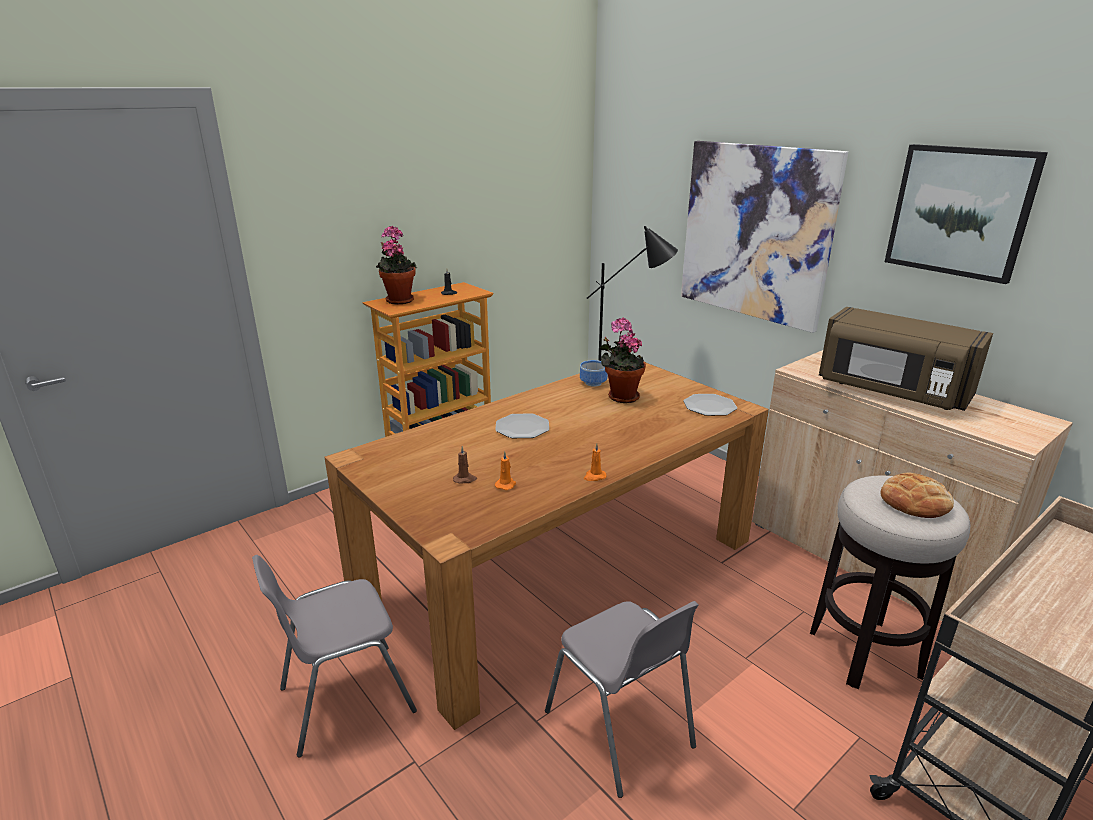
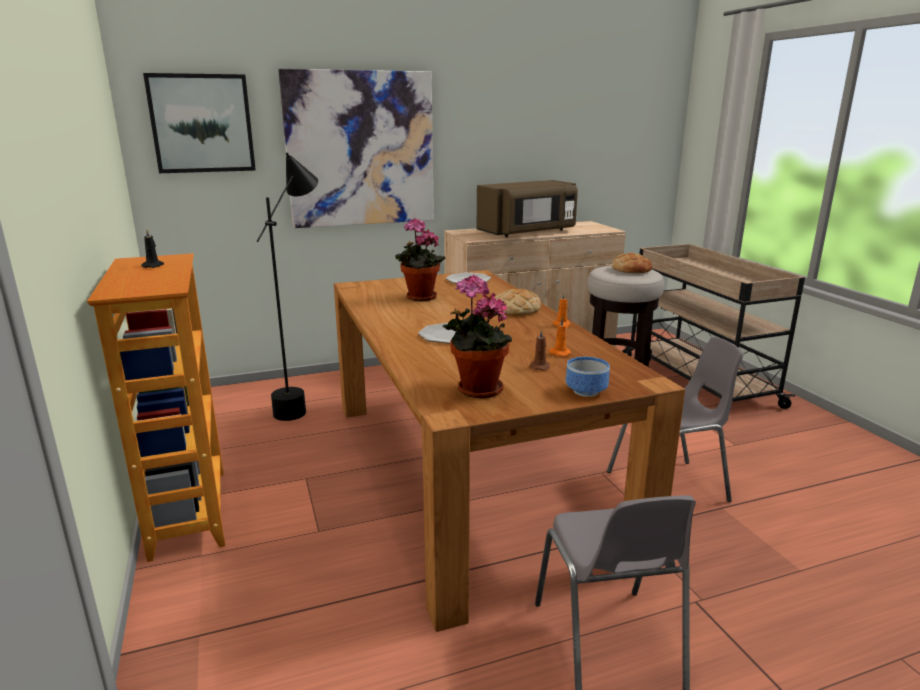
camera: 70 degrees left, 5 degrees down
(398, 300) = (126, 285): potted plant -> potted plant (476, 390)
(592, 382) = (376, 301): bowl -> bowl (584, 391)
(628, 446) = (516, 309): none -> bread
(960, 211) = (511, 108): picture -> picture (202, 123)

